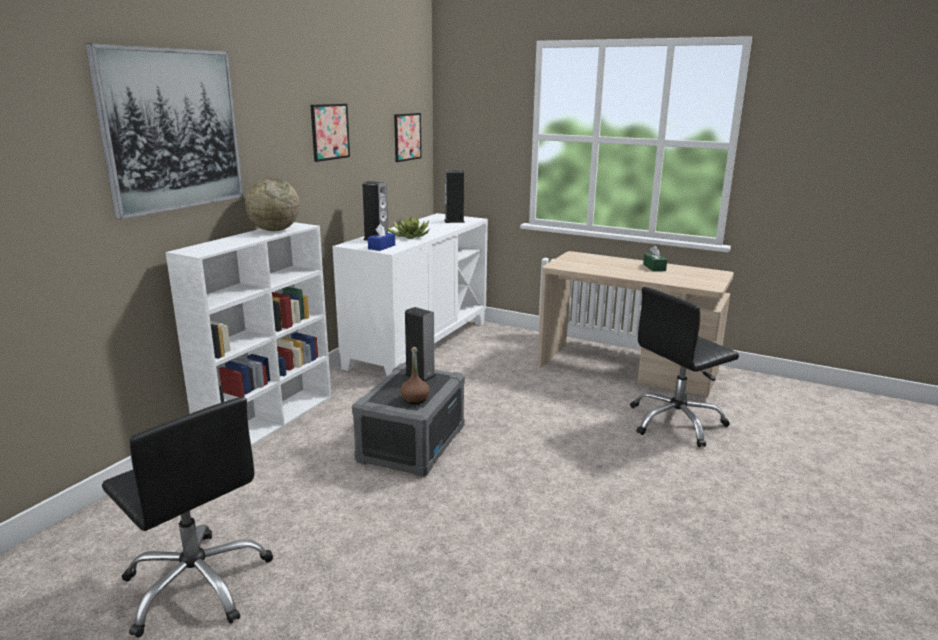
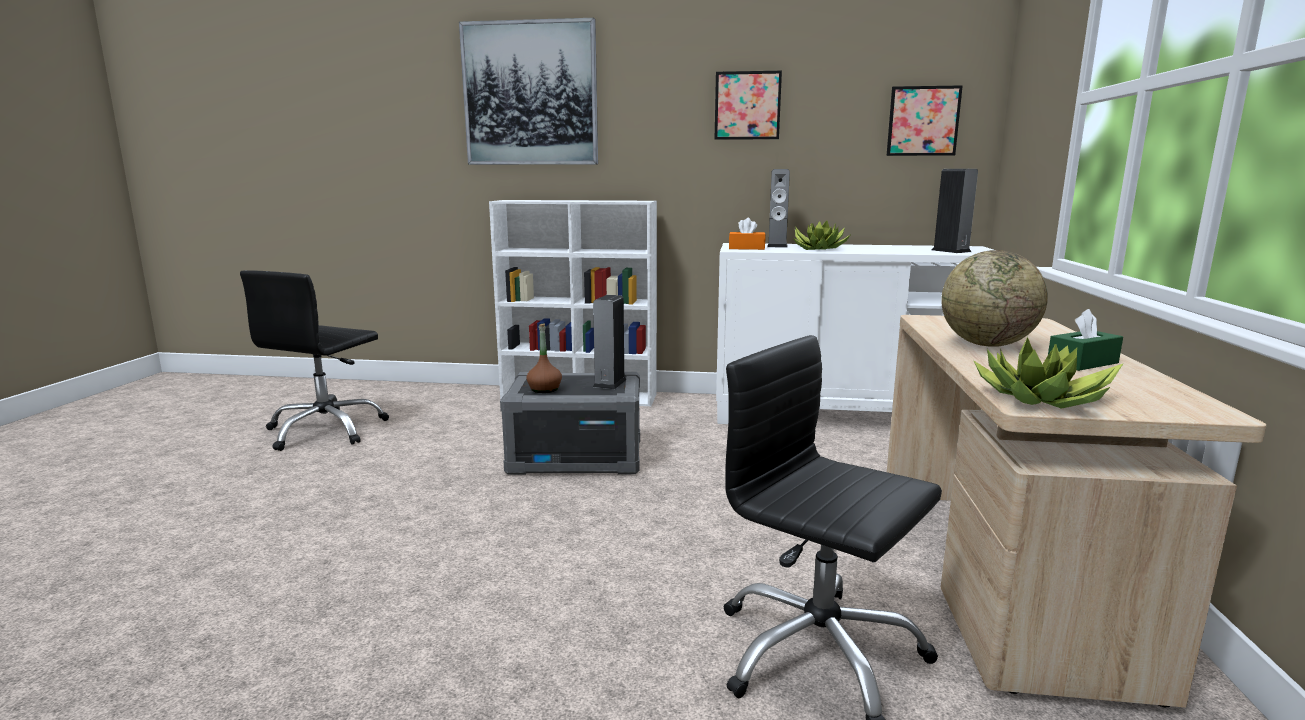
camera: 70 degrees right, 5 degrees down
(275, 230) = (610, 200): globe -> globe (987, 344)
(381, 247) = (746, 248): blue tissue box -> orange tissue box
(706, 284) = (1044, 400): none -> potted plant

